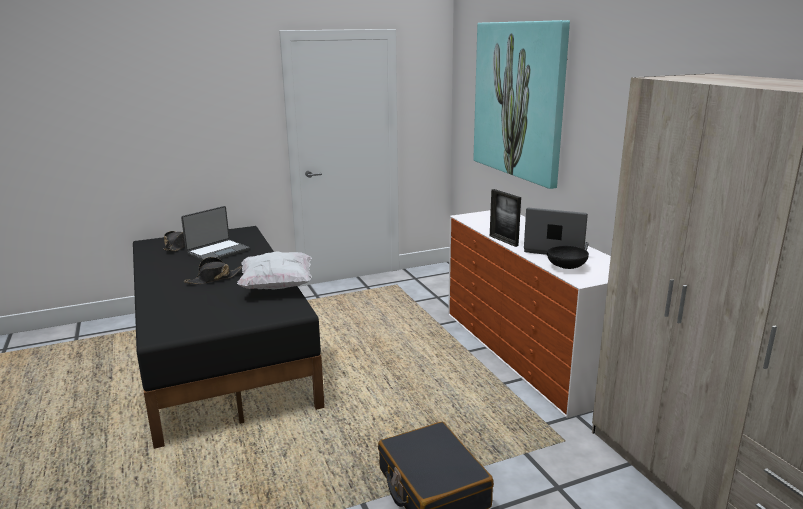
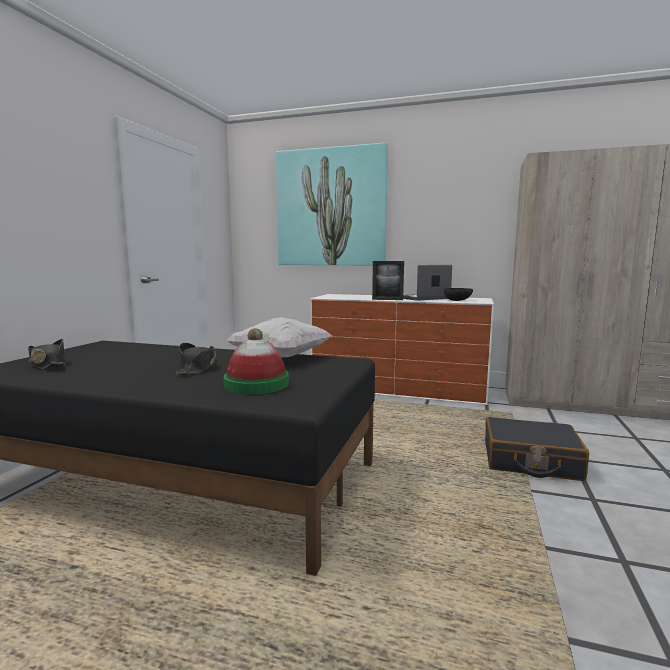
camera: 50 degrees left, 10 degrees down
(192, 308) = (256, 384): none -> hat
(217, 252) = (126, 357): laptop -> none

